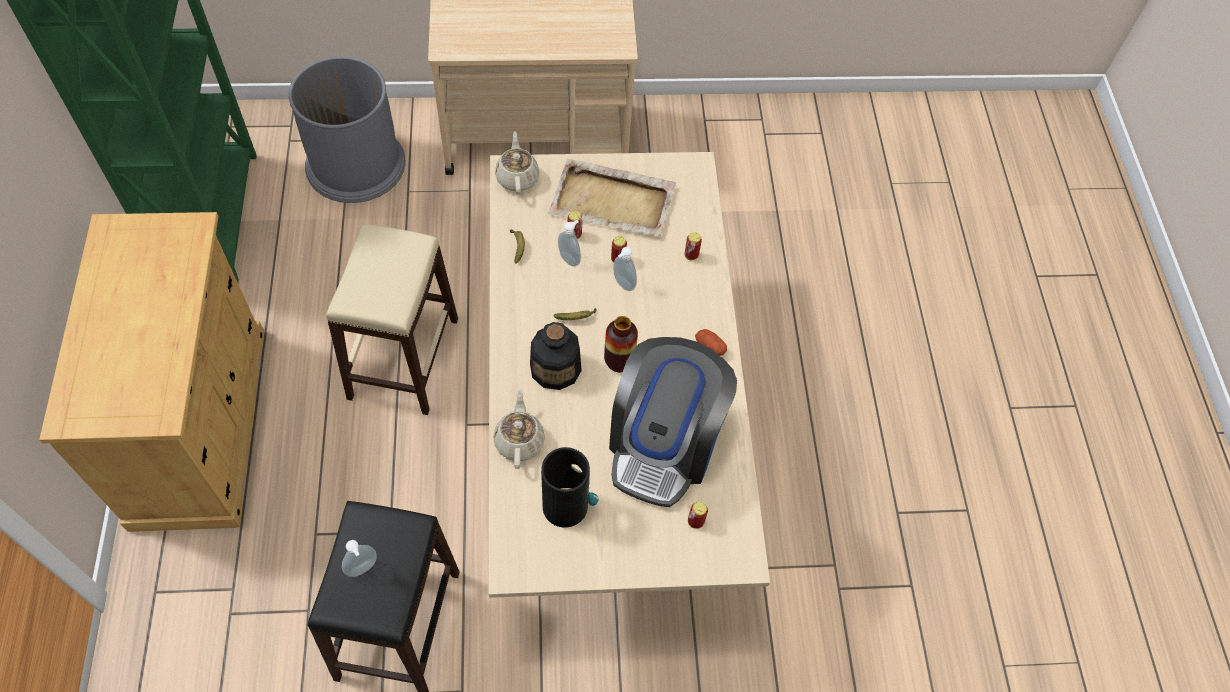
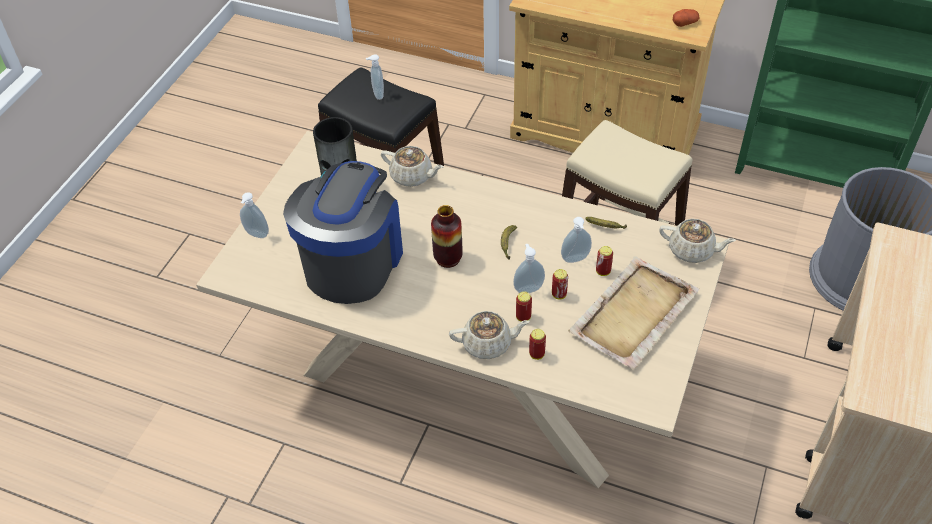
camera: 120 degrees right, 10 degrees down
(556, 368) = (465, 216): bottle -> none
(664, 444) = (353, 261): coffee machine -> coffee machine turned 60 degrees clockwise
(676, 558) = (256, 235): none -> soap dispenser
(695, 522) = (275, 257): can -> can (523, 317)
(700, 293) = (488, 344): none -> beige teapot
(709, 347) = (426, 328): potato -> potato (685, 23)

